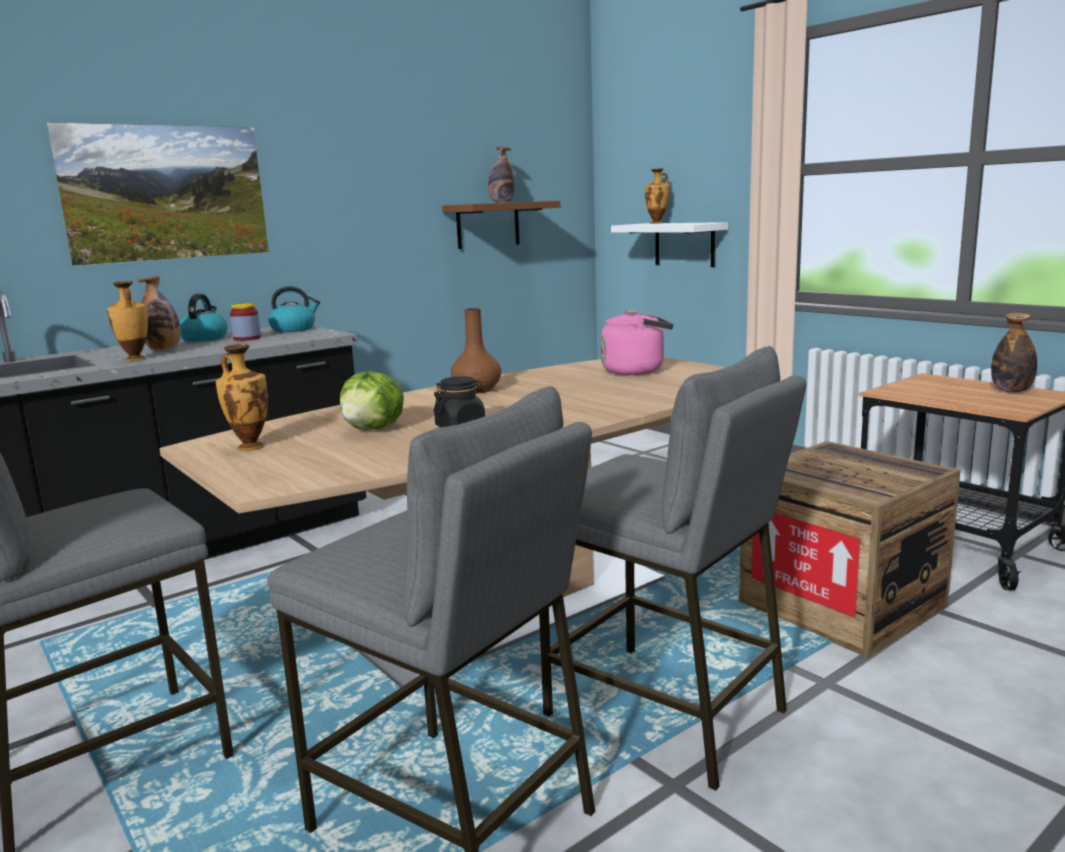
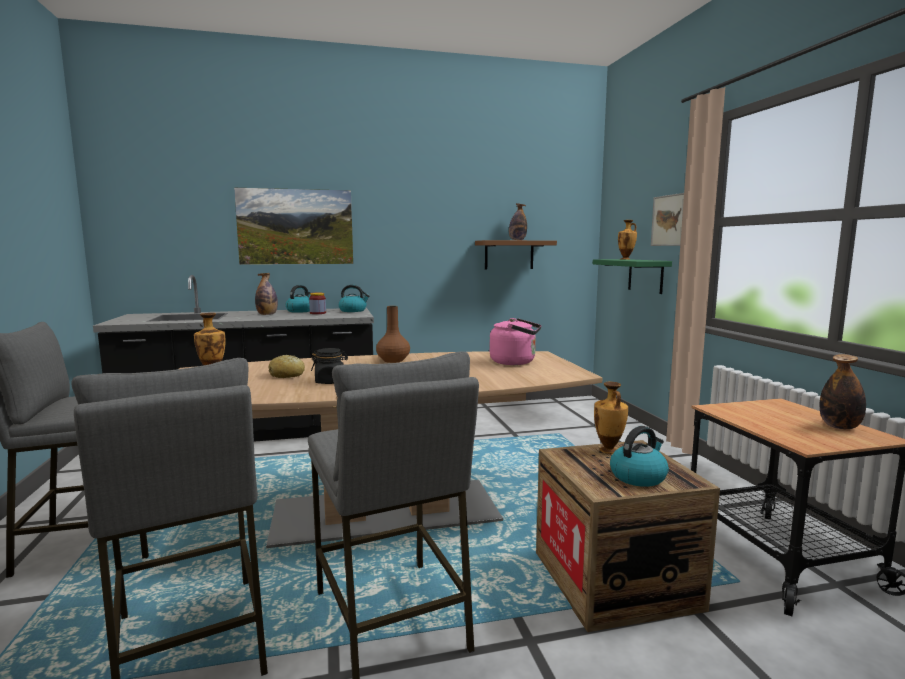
camera: 25 degrees right, 5 degrees down
(135, 359) = (241, 318): vase -> vase (608, 451)
(374, 429) = (287, 375): lettuce -> bread
(684, 244) = (645, 276): white shelf -> green shelf
(719, 168) = (669, 220): none -> picture
(880, 475) = (638, 476): none -> kettle

